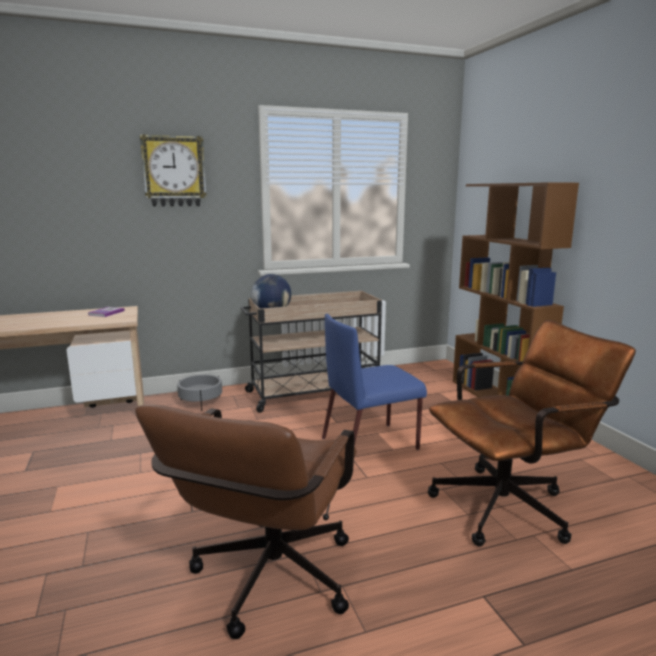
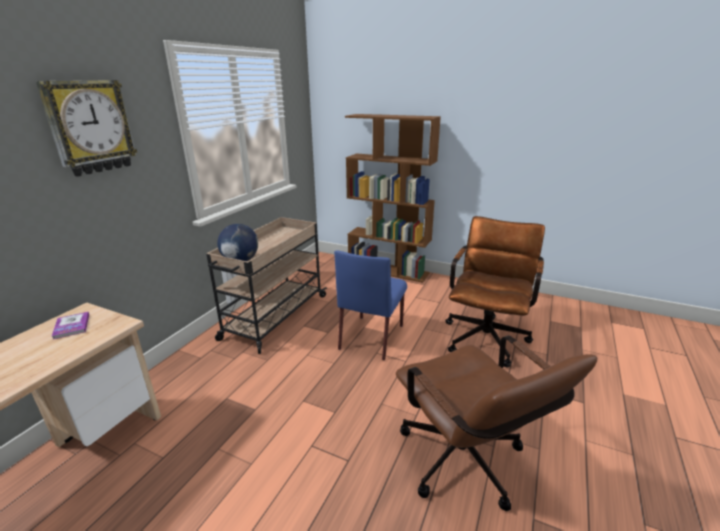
camera: 45 degrees left, 10 degrees up
(201, 402) = (189, 371): grey planter -> none

